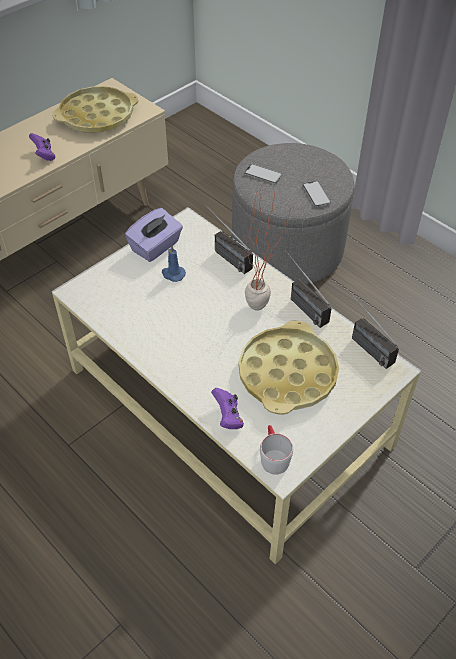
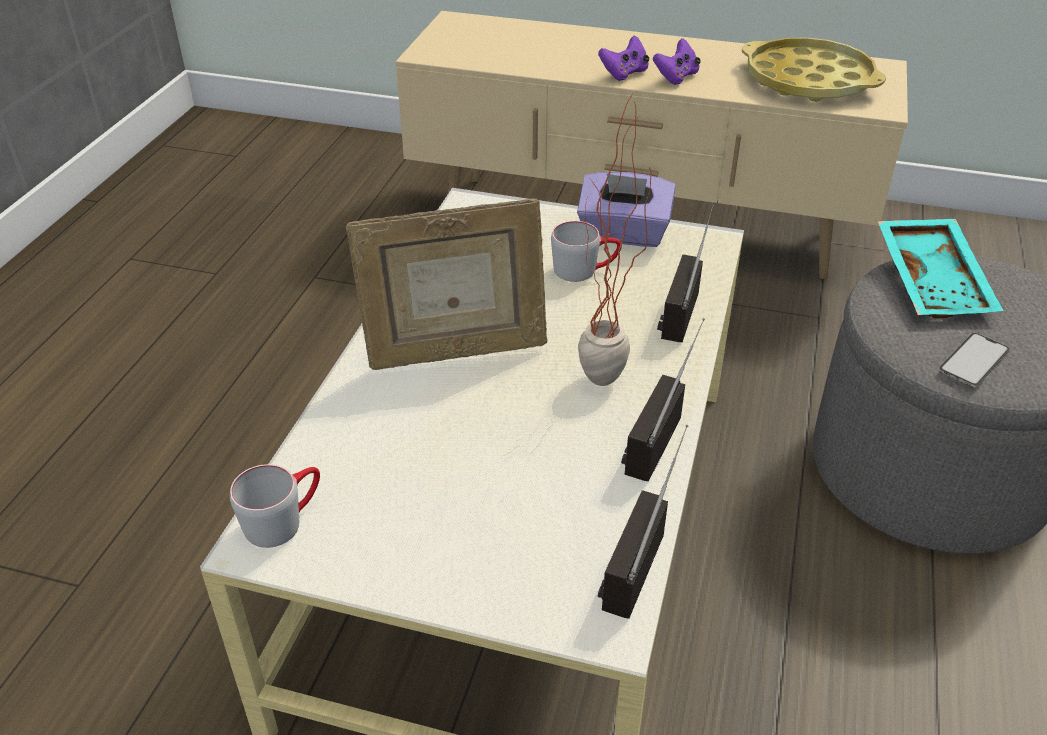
camera: 60 degrees right, 10 degrees down
(173, 274) = (585, 269): blue candle -> grey mug
(200, 349) = (455, 353): none -> picture frame
(228, 417) = (335, 435): purple game controller -> purple game controller (624, 73)
(263, 174) = (935, 282): phone -> turquoise tray
(287, 373) = (480, 471): yellow tray -> none

